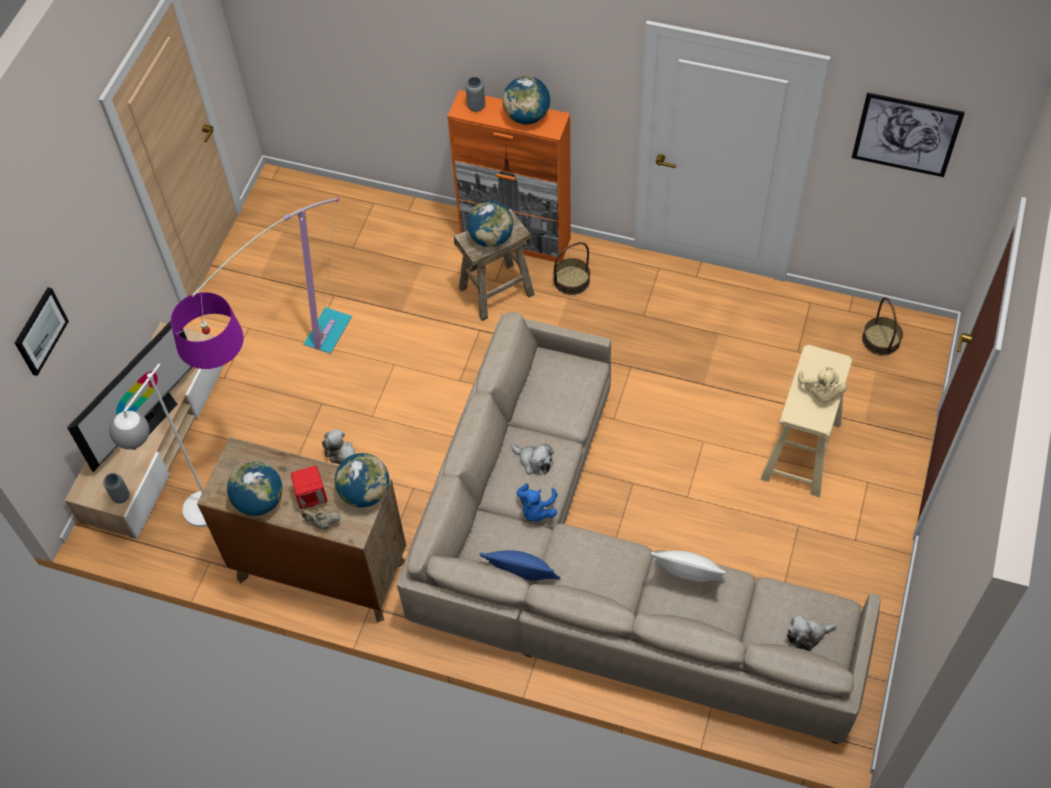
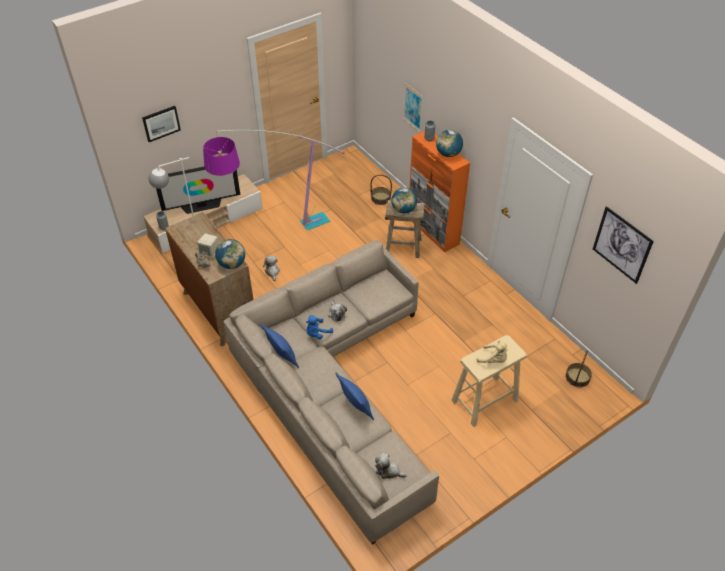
camera: 35 degrees right, 10 degrees down
(259, 501) = (188, 241): globe -> none
(312, 496) = (210, 252): red speaker -> beige speaker
(408, 66) = (413, 108): none -> picture
(571, 280) = (442, 261): basket -> basket (380, 198)
(687, 580) = (355, 407): white pillow -> blue pillow
(820, 392) = (493, 360): beige plush toy -> beige plush toy turned 90 degrees counterclockwise

